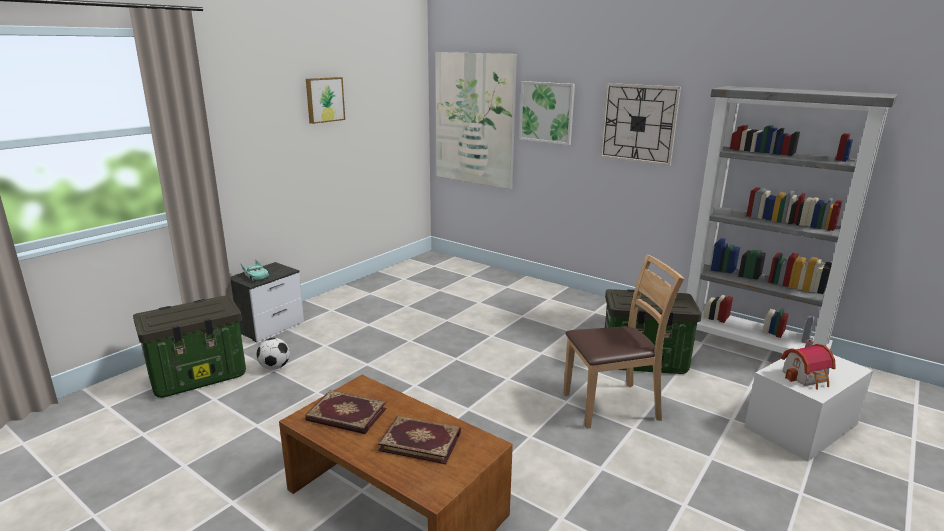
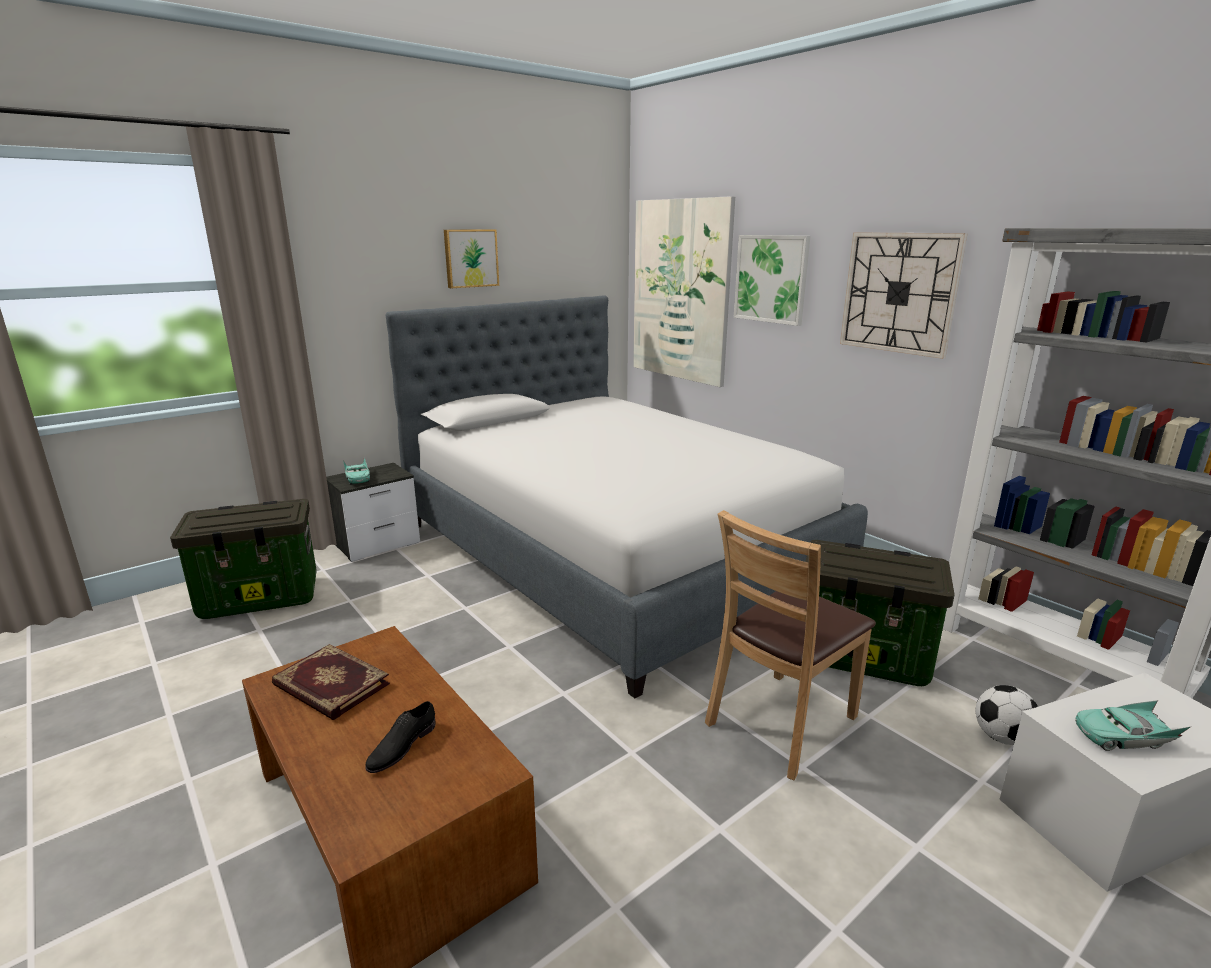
camera: 15 degrees right, 0 degrees up
(275, 367) = (352, 597): football -> football (1002, 737)
(421, 441) = (401, 745): book -> black shoe
(454, 314) = (613, 551): none -> bed
(612, 405) = (781, 722): brown chair -> brown chair turned 135 degrees clockwise
(807, 377) = (1124, 737): toy house -> turquoise toy car

